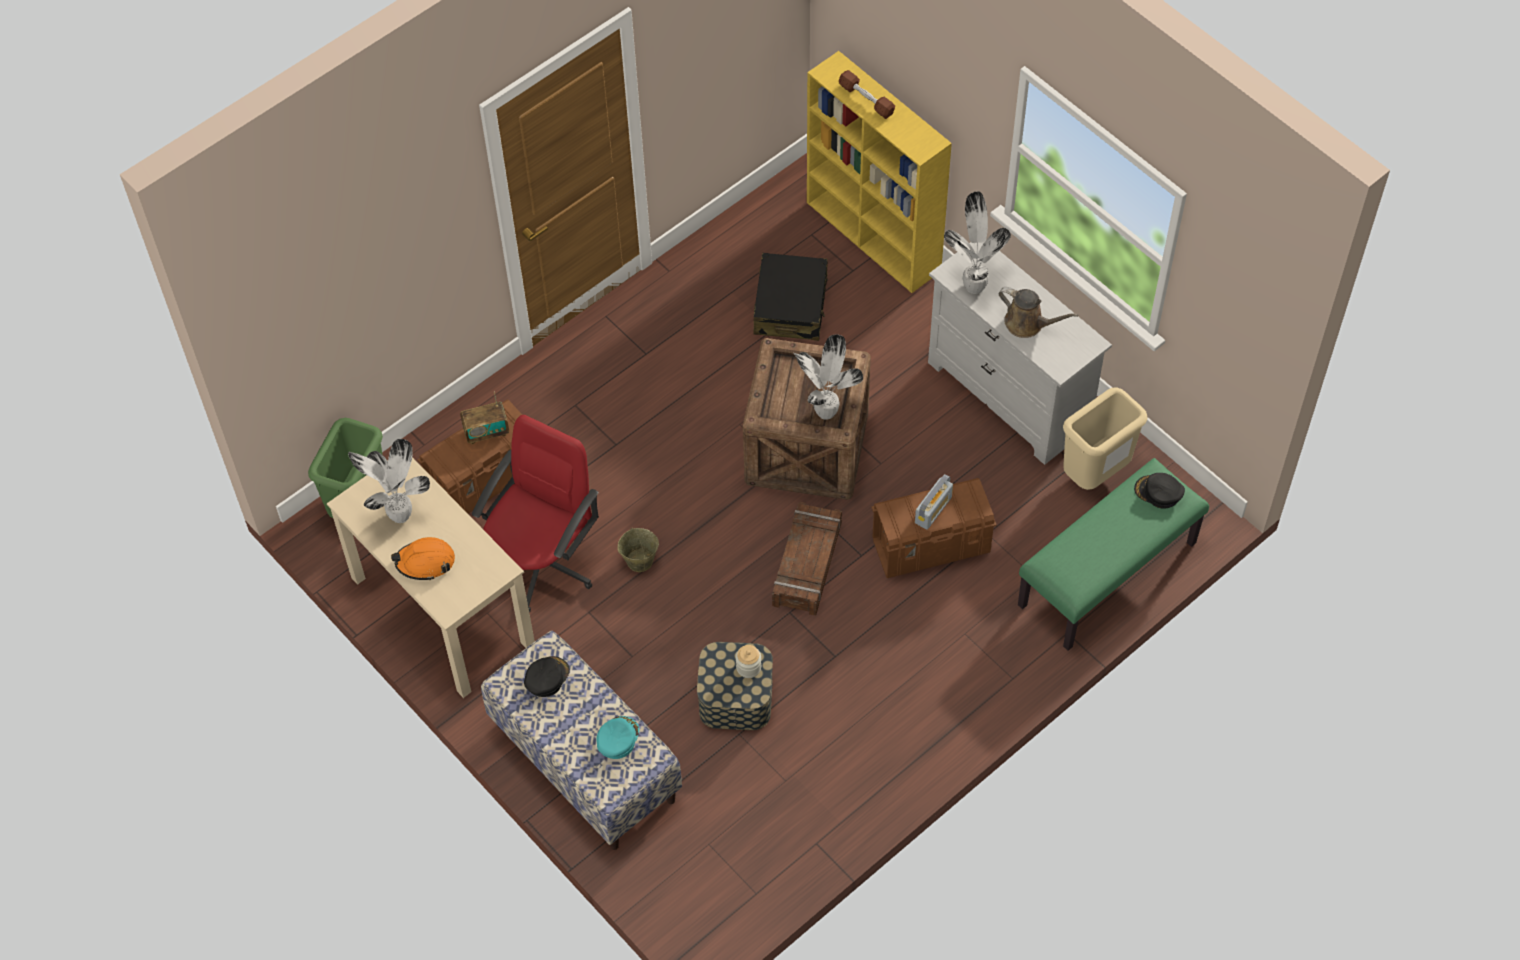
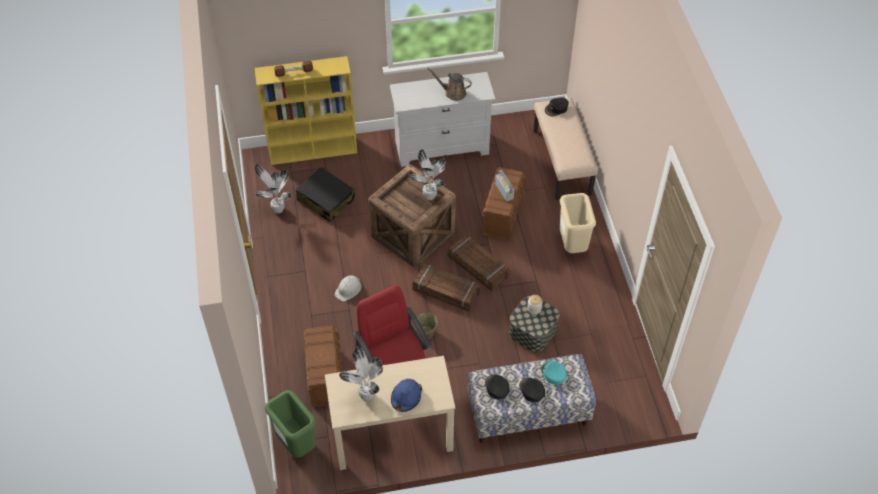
camera: 60 degrees left, 5 degrees down
(425, 562) = (406, 397): orange hard hat -> blue hard hat
(486, 432) = (319, 347): radio -> none
(569, 725) = (531, 390): none -> black cap
(650, 424) = (348, 289): none -> white hard hat
(730, 547) = (446, 292): none -> crate
(974, 285) = (416, 100): potted plant -> potted plant (277, 209)
(1028, 324) = (453, 93): brown watering can -> brown watering can turned 135 degrees counterclockwise
(1095, 475) = (507, 140): beige trash can -> beige trash can (573, 245)
(1107, 575) = (562, 162): green bench -> beige bench

